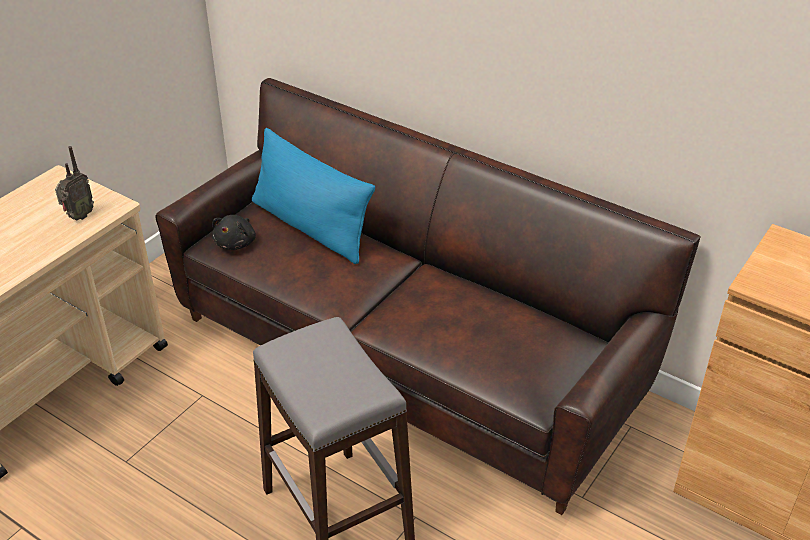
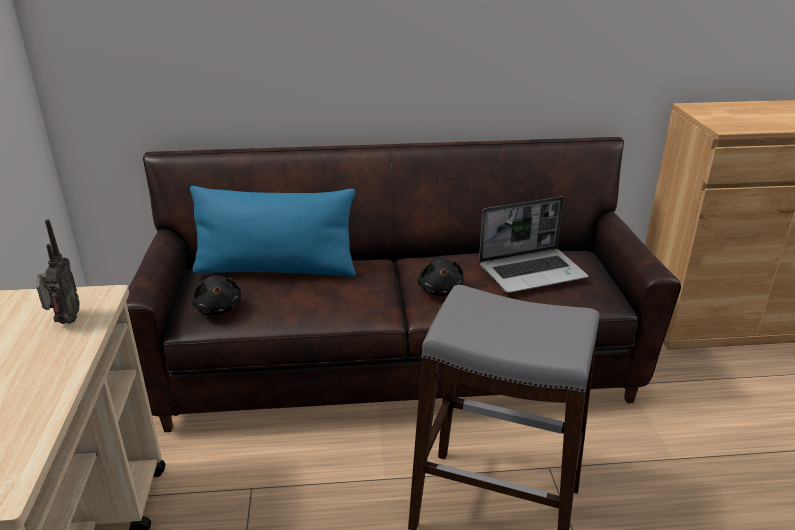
camera: 40 degrees left, 10 degrees down
(408, 312) = (440, 290): none -> black plush toy
(504, 336) = (532, 271): none -> laptop

